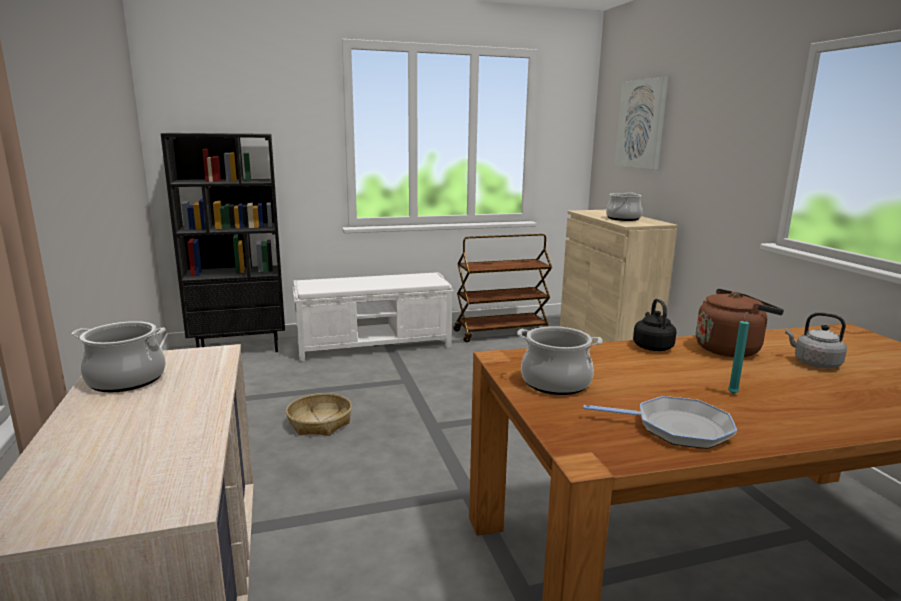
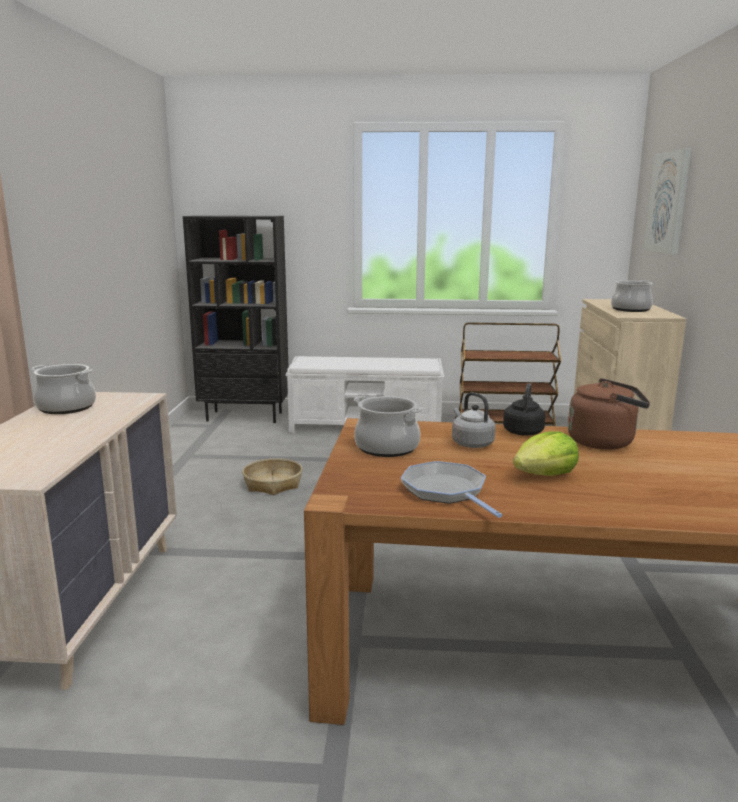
camera: 20 degrees right, 0 degrees up
(676, 428) = (446, 491): frying pan -> frying pan turned 150 degrees counterclockwise
(733, 393) = (545, 475): turquoise candle -> lettuce
(814, 363) = (680, 463): grey kettle -> grey kettle (471, 443)

